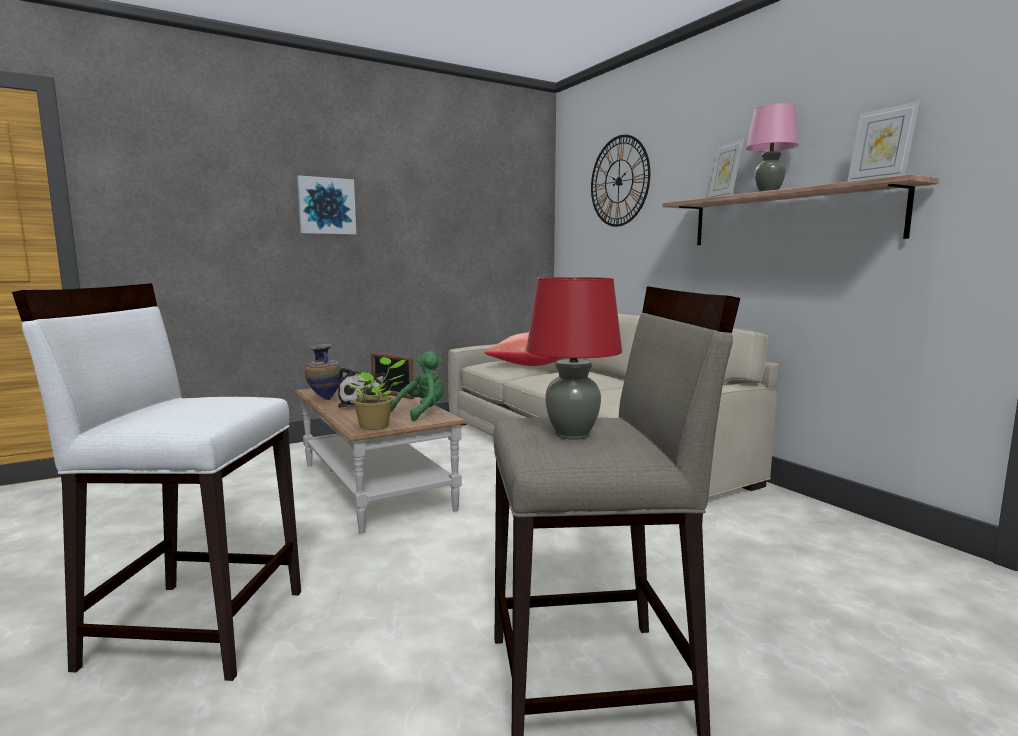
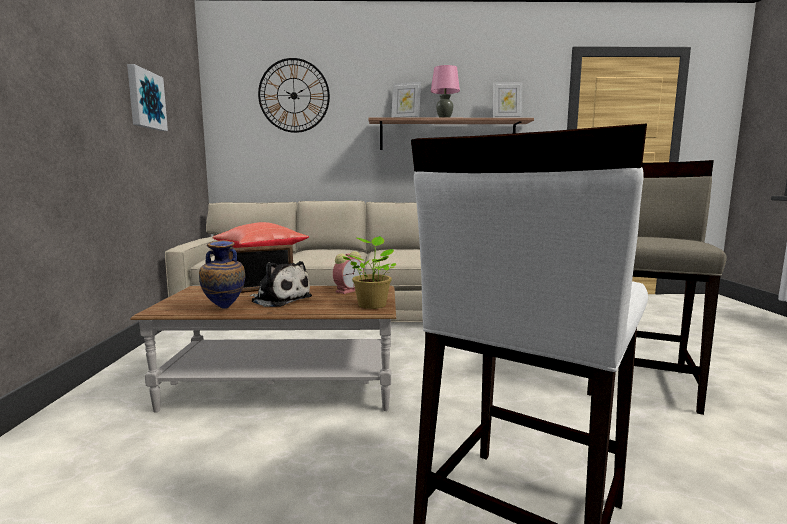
camera: 60 degrees left, 0 degrees up
(326, 206) = (44, 62): picture -> picture (145, 99)
(422, 412) = (349, 290): green plush toy -> alarm clock
(572, 434) = (661, 238): red table lamp -> none

